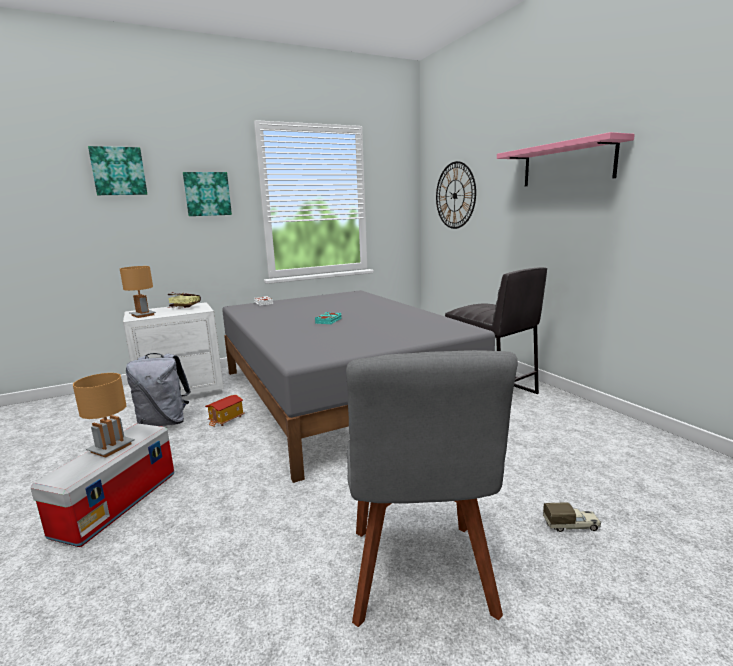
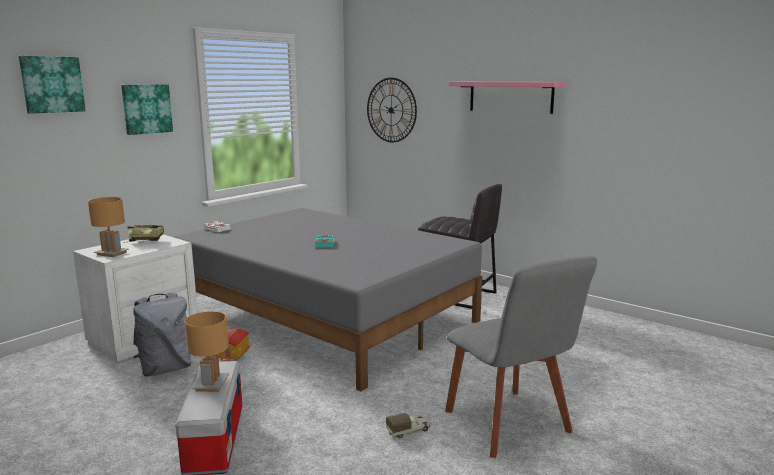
camera: 25 degrees left, 0 degrees up
(572, 526) = (578, 377): toy truck -> toy truck (409, 431)

